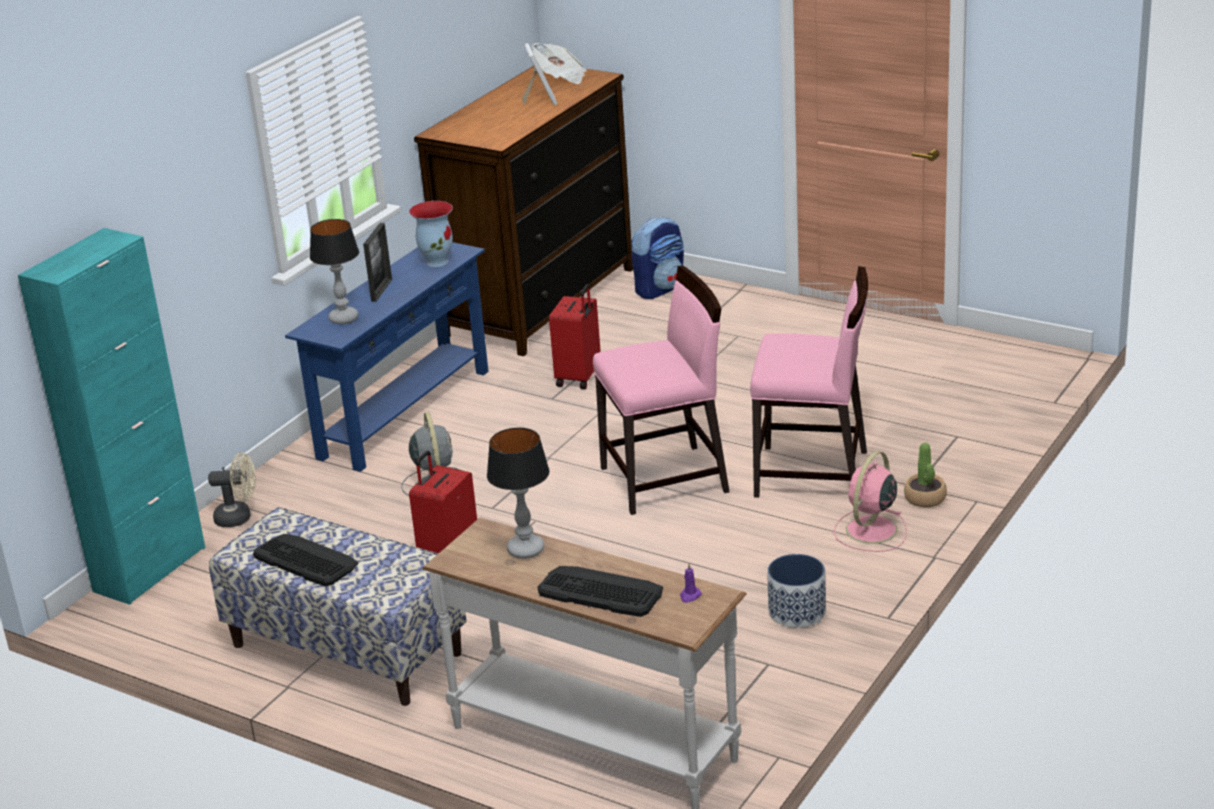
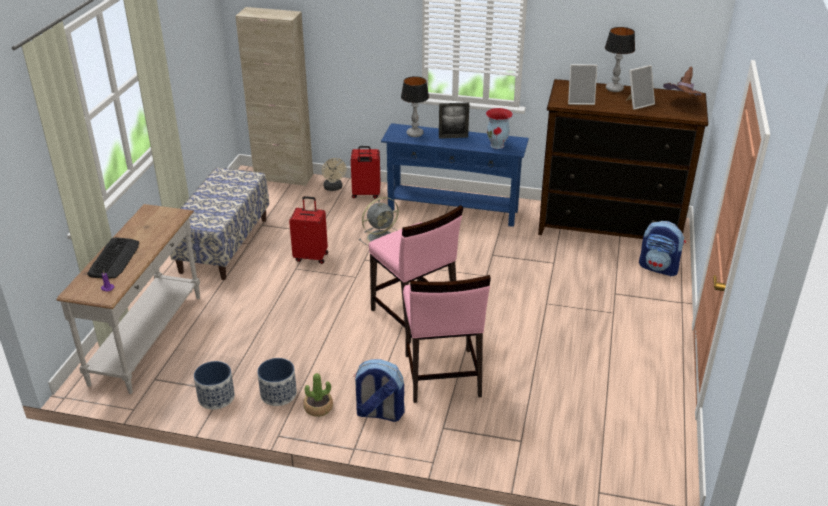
camera: 70 degrees right, 5 degrees up
(150, 569) = (283, 177): turquoise cabinet -> beige cabinet
(305, 560) = (215, 191): keyboard -> none
(502, 130) = (580, 101): none -> picture frame
(526, 550) = (157, 229): table lamp -> table lamp (614, 89)
(560, 78) = (682, 103): newspaper -> brown hat
(579, 378) = (522, 260): red suitcase -> red suitcase (366, 194)
(781, 671) = (216, 397): none -> planter
(870, 531) = (379, 413): pink fan -> backpack
(925, 498) = (428, 434): potted plant -> potted plant (318, 408)

